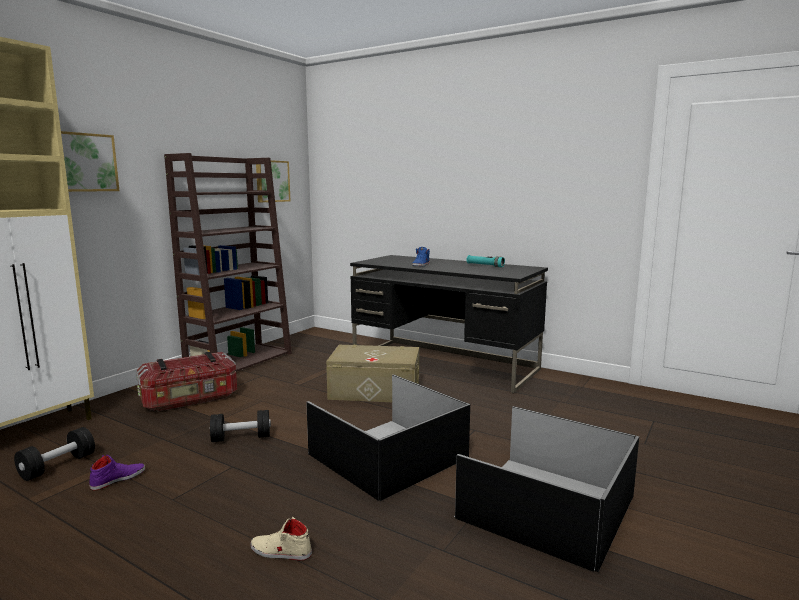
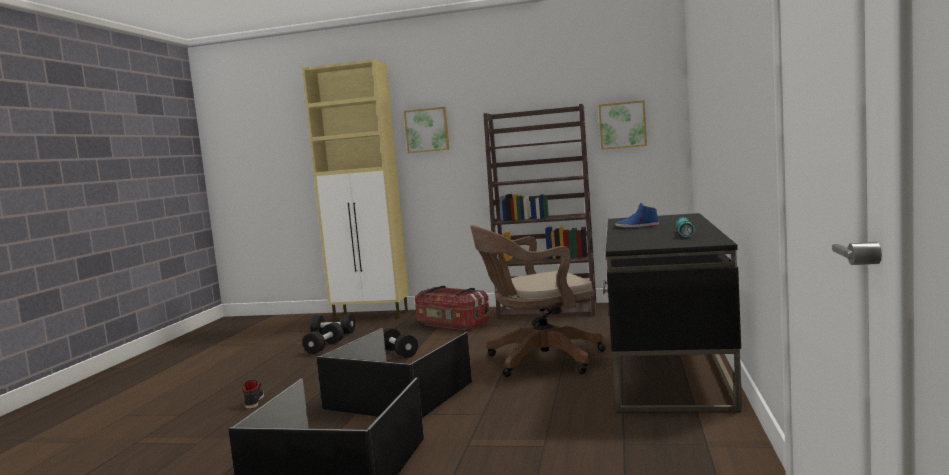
camera: 70 degrees right, 5 degrees down
(118, 479) = (324, 347): purple shoe -> black dumbbell
(280, 552) = (254, 401): beige shoe -> black shoe
(374, 390) = (539, 360): beige storage box -> brown office chair

